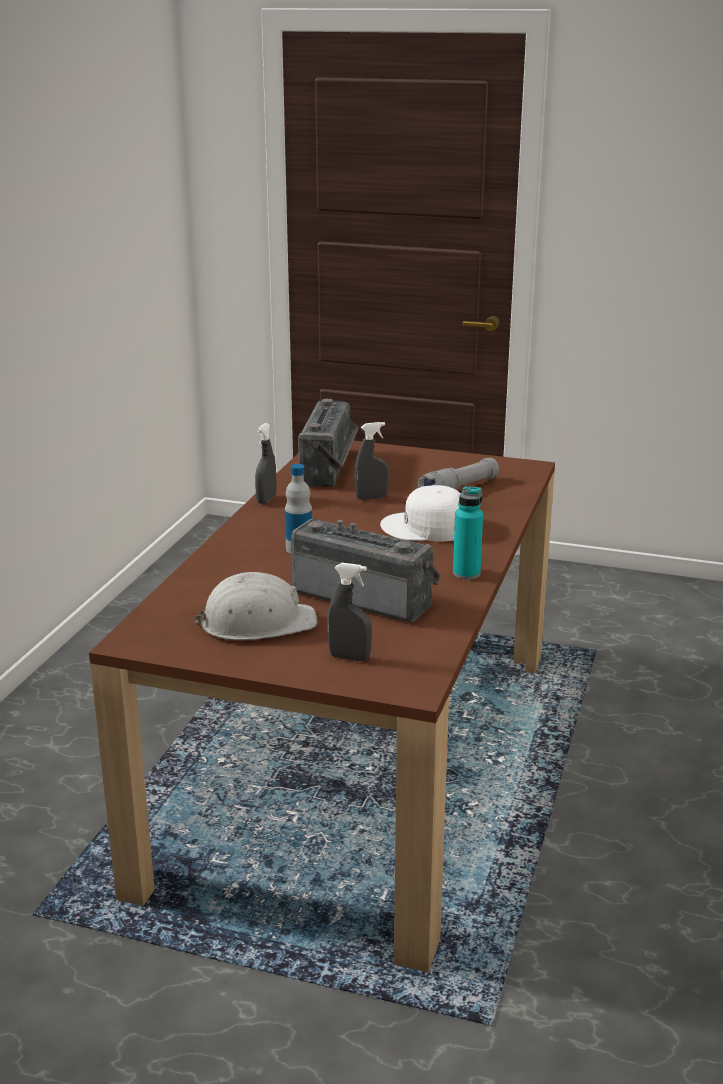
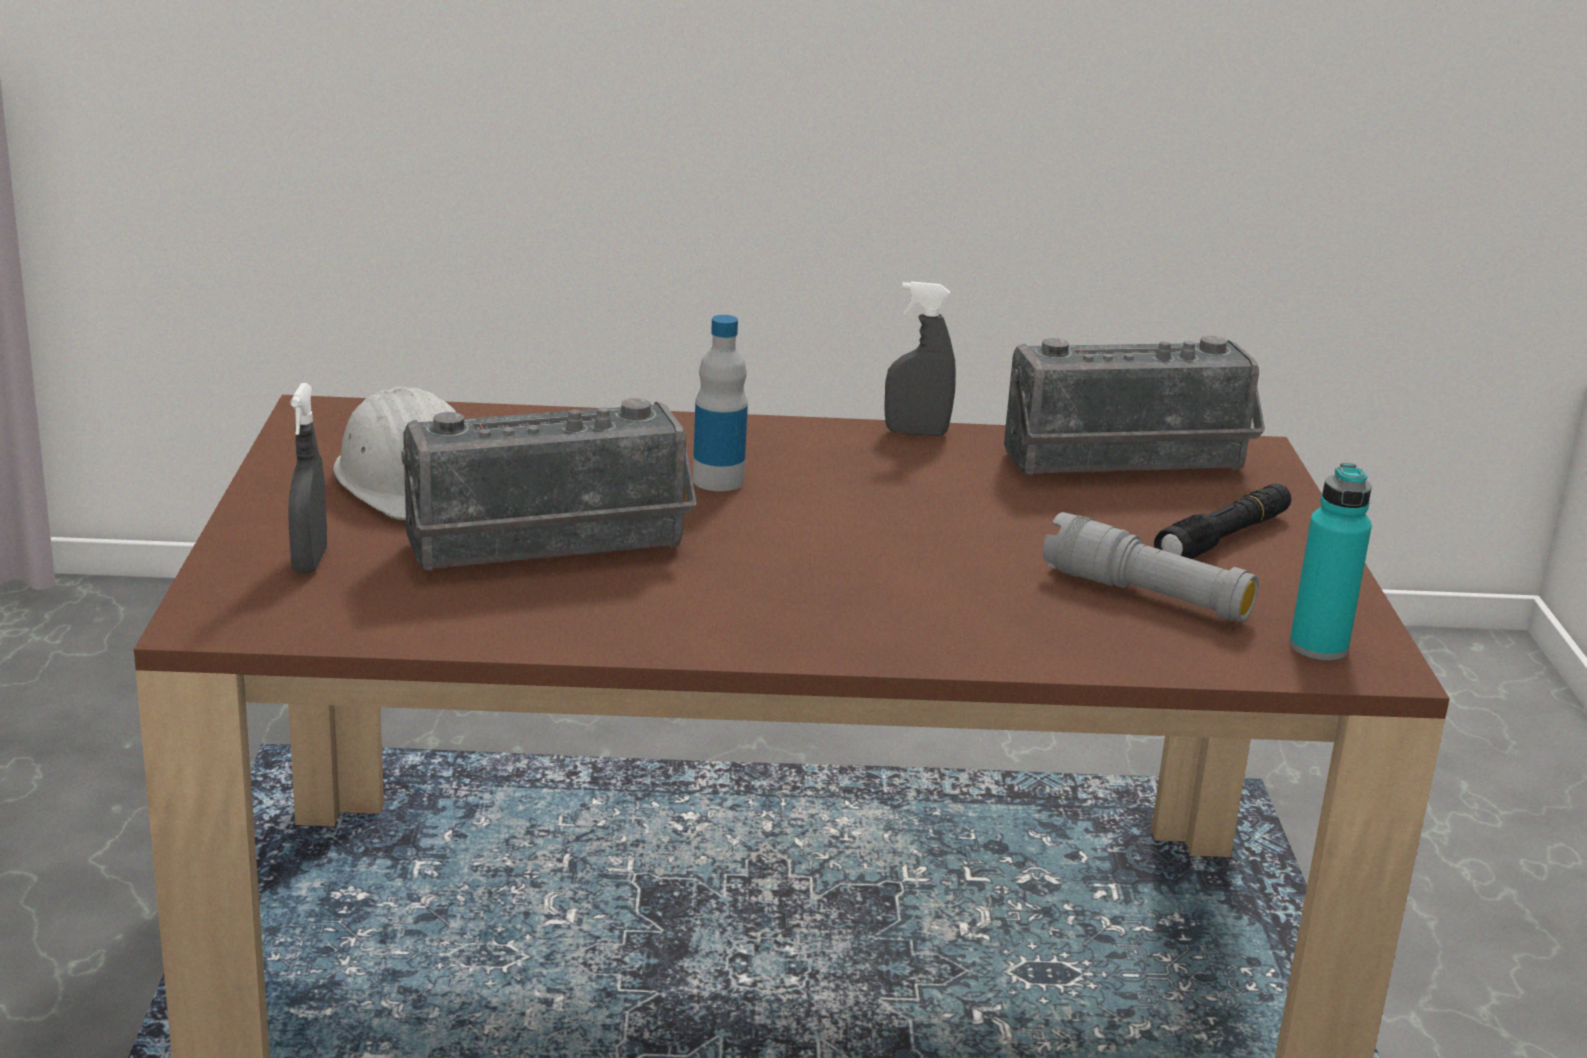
camera: 70 degrees right, 0 degrees up
(365, 597) = (548, 552): radio -> radio turned 60 degrees clockwise
(371, 498) = (1009, 515): grey spray bottle -> none
(413, 466) = (1223, 539): none -> black flashlight
(427, 527) = (902, 579): white cap -> none
(466, 573) = (703, 634): turquoise bottle -> turquoise bottle (1318, 647)

